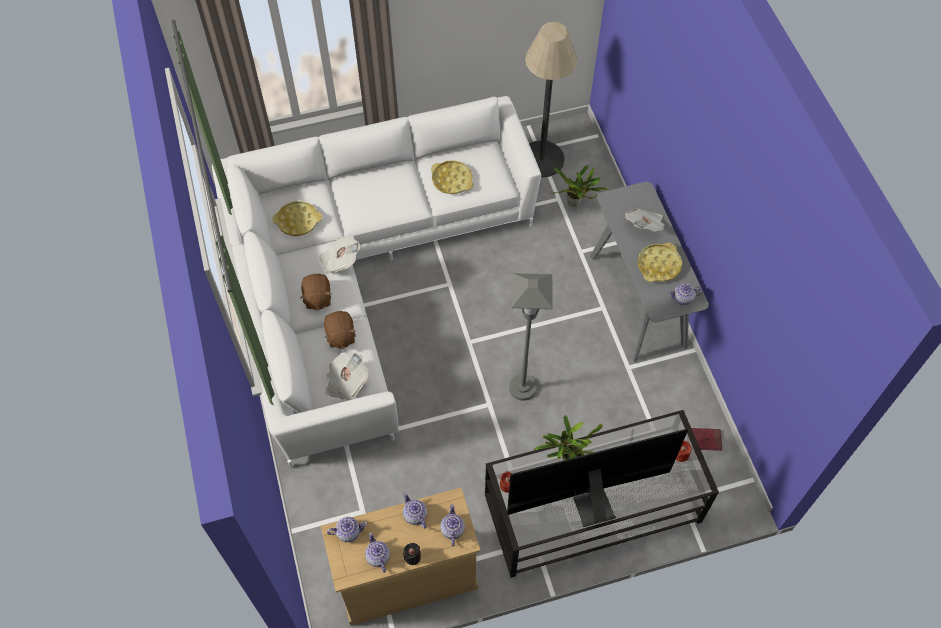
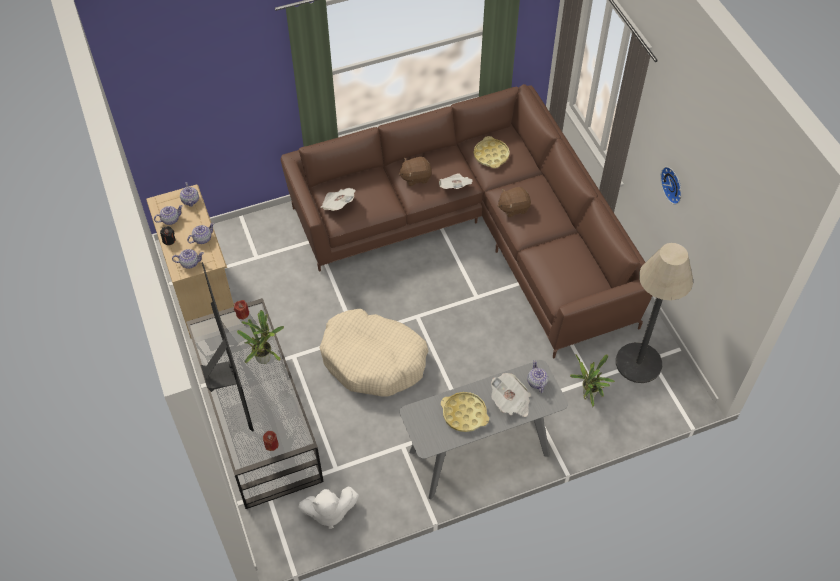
camera: 85 degrees right, 5 degrees down
(340, 336) = (381, 196): brown plush toy -> brown plush toy (513, 208)
(359, 274) = (476, 230): white sofa -> brown sofa
(452, 180) = (556, 258): yellow tray -> none
(454, 24) = (673, 184): none -> wall clock
(522, 388) = (373, 360): grey floor lamp -> beige dog bed
(683, 298) = (428, 435): teapot -> teapot (536, 382)
(703, 440) = (329, 512): red book -> white plush toy

